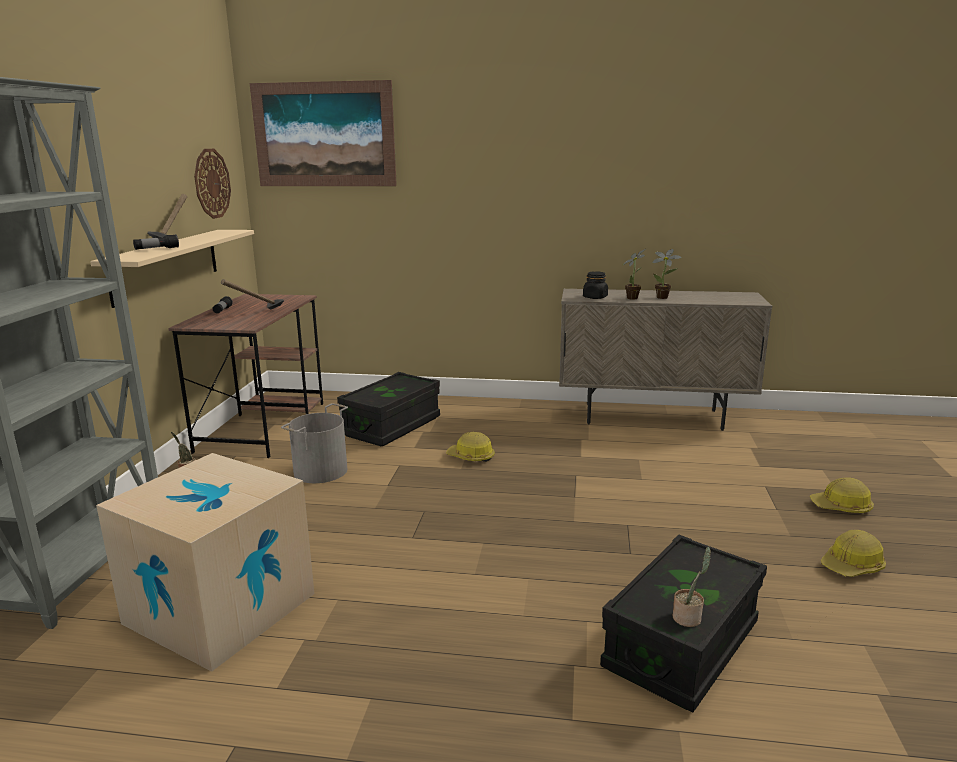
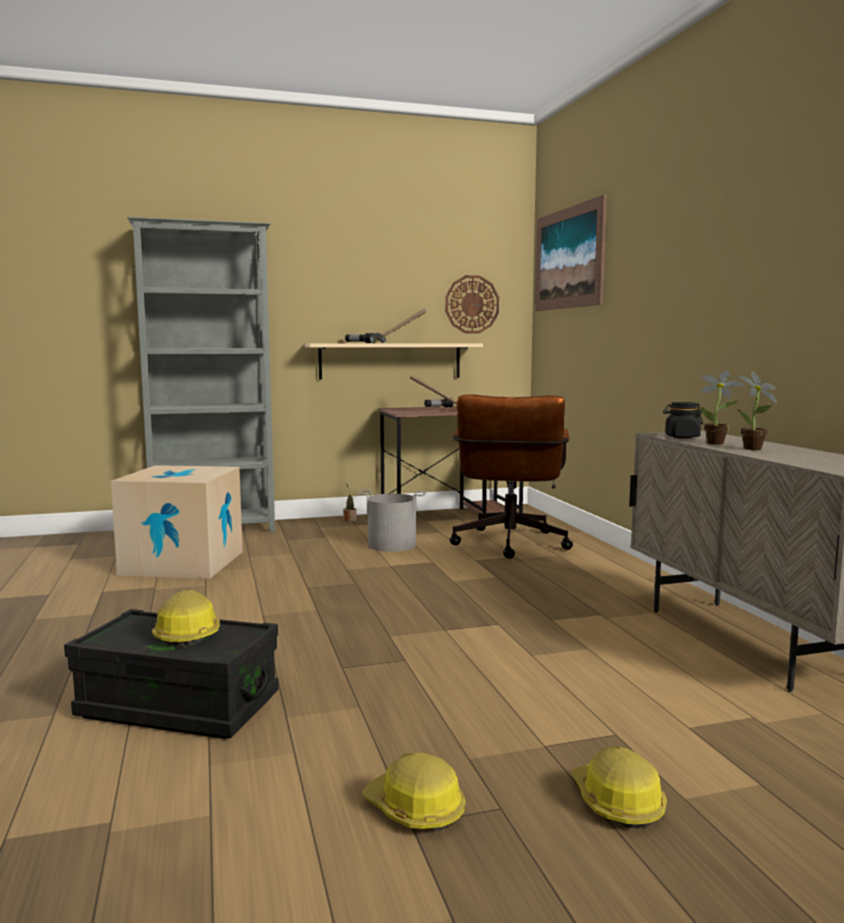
camera: 65 degrees right, 10 degrees down
(392, 426) = (509, 546): black storage box -> brown office chair
(471, 457) = (483, 580): hard hat -> hard hat (188, 634)
(688, 617) = (122, 640): potted plant -> none

